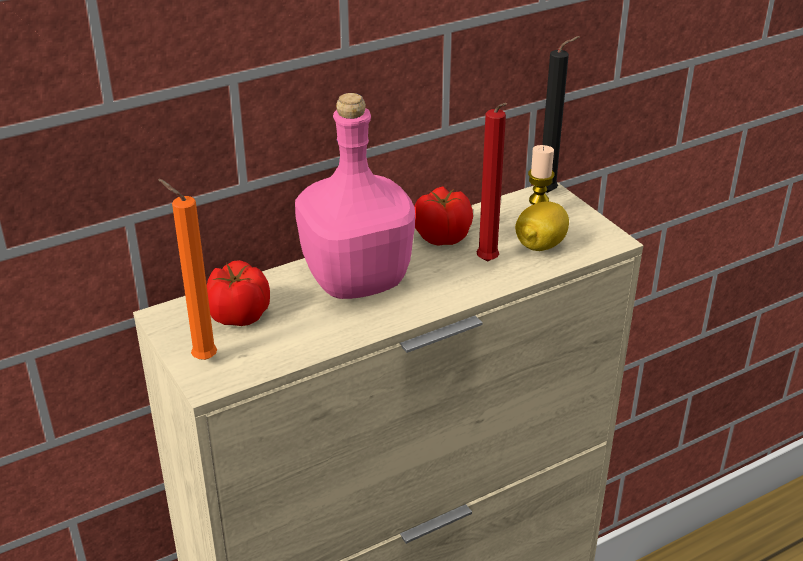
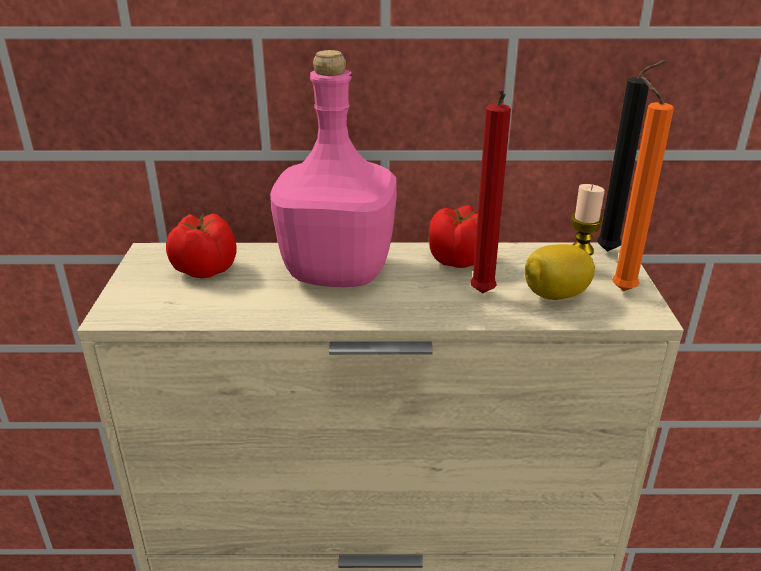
camera: 30 degrees right, 5 degrees down
(201, 358) = (133, 293): orange candle -> orange candle (619, 289)

